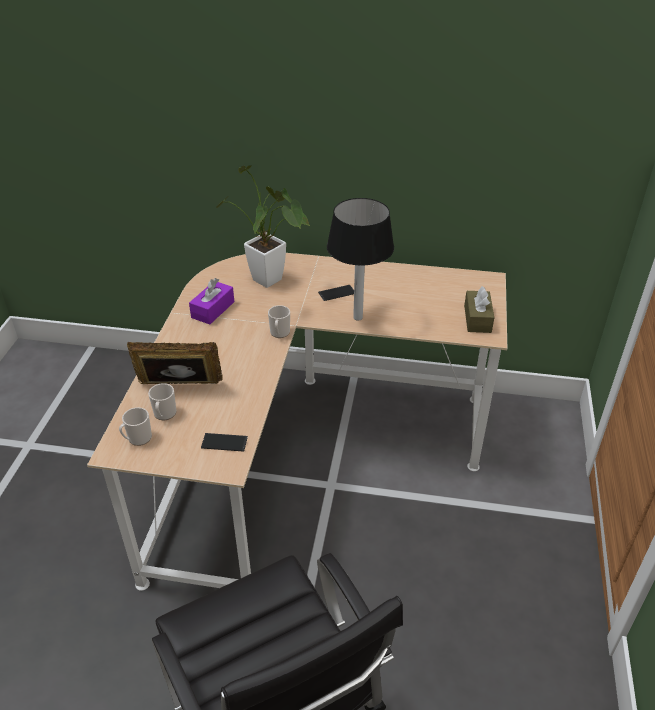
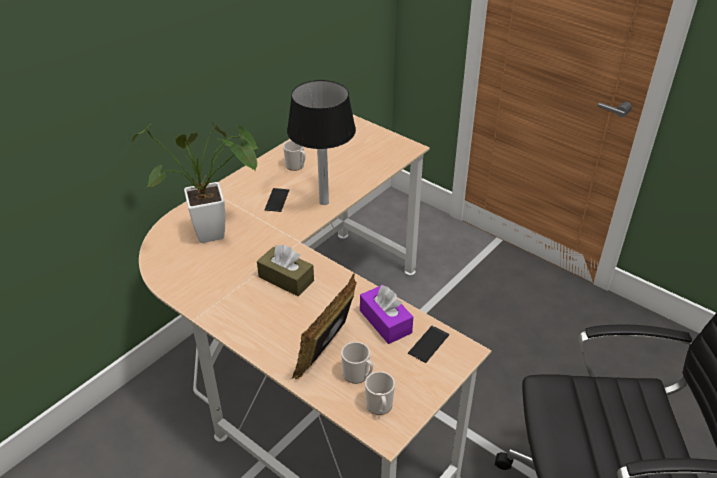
camera: 60 degrees left, 0 degrees up
(213, 310) = (221, 287): purple tissue box -> purple tissue box (385, 321)
(279, 333) = (302, 256): mug -> mug (296, 166)
(477, 319) = (384, 145): brown tissue box -> brown tissue box (286, 279)

